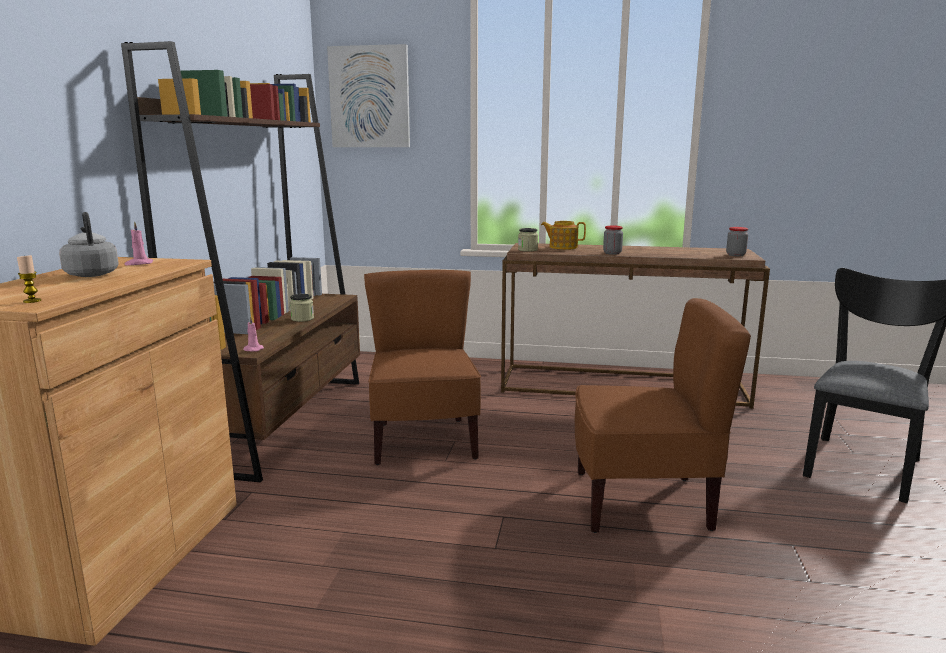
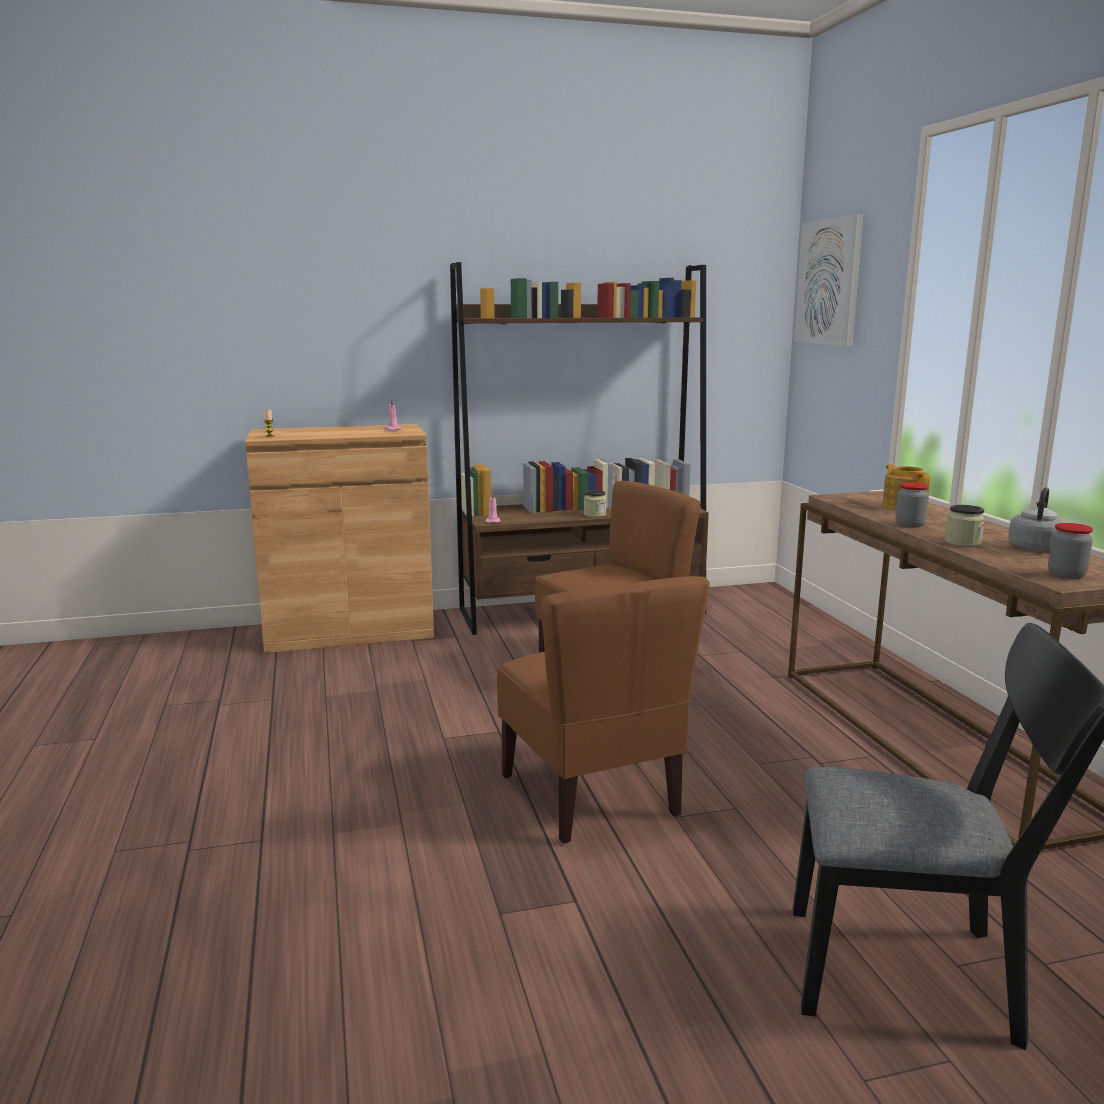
camera: 65 degrees right, 0 degrees up
(92, 274) = (350, 430): grey kettle -> grey kettle (1034, 547)
(527, 250) = (845, 498): jar -> jar (963, 543)

